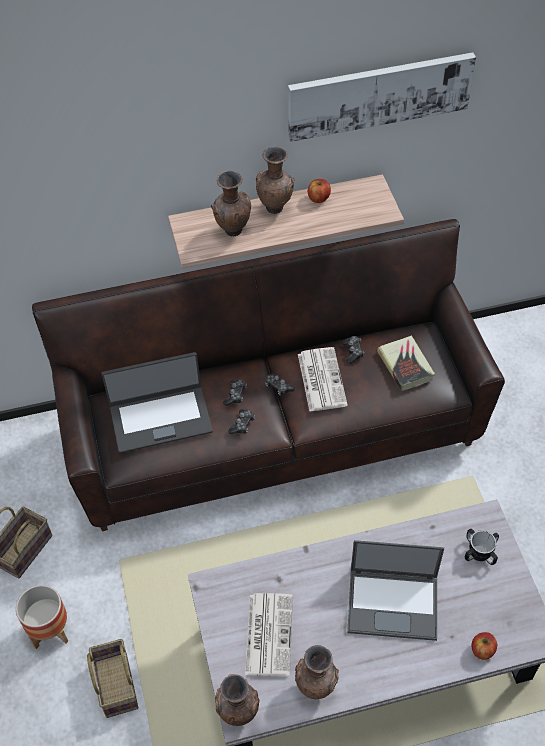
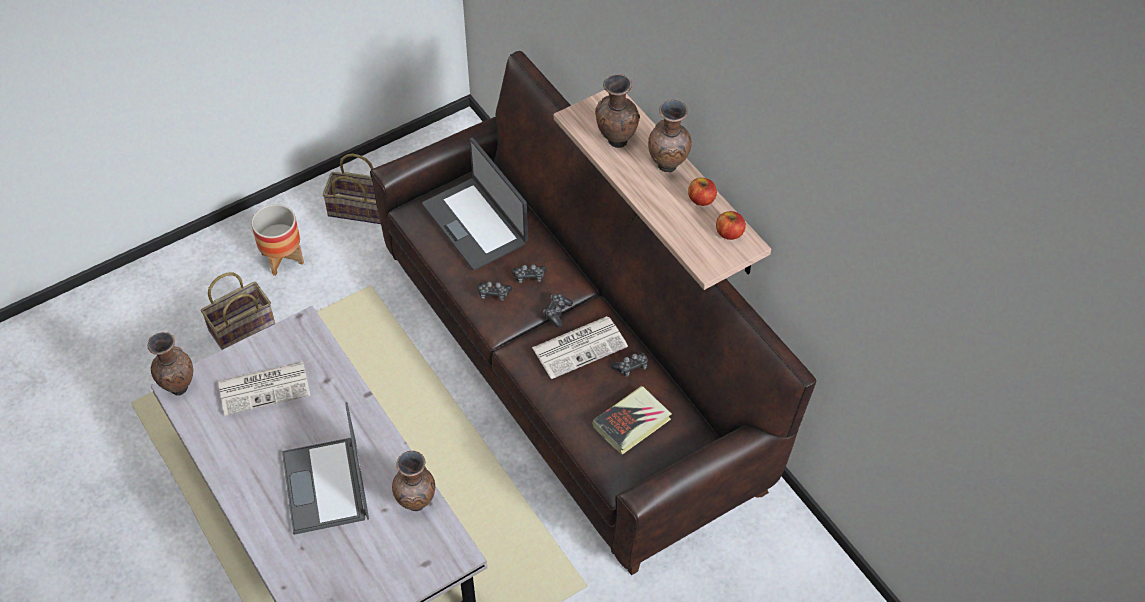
camera: 70 degrees right, 0 degrees up
(316, 687) = (219, 441): brown vase -> brown vase (417, 504)
(379, 94) = (777, 156): picture -> none
(479, 553) = (409, 555): mug -> none
(482, 650) = (293, 579): apple -> apple (729, 233)

